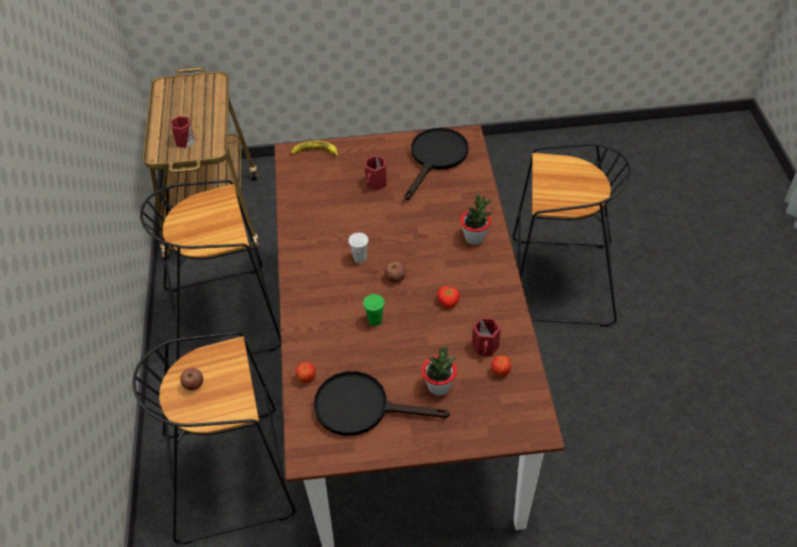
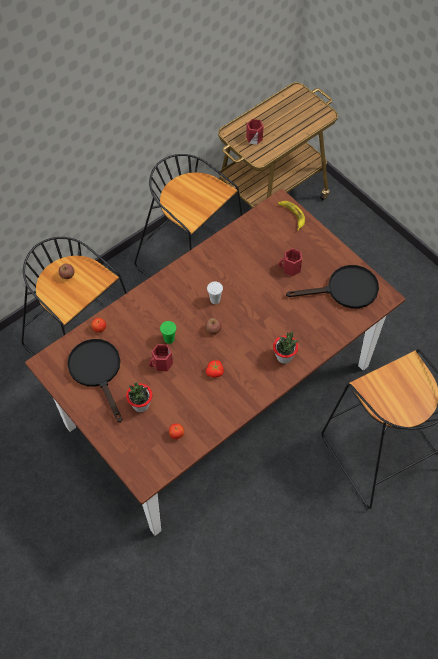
camera: 55 degrees right, 10 degrees up
(486, 347) = (191, 415): red mug -> red mug (162, 364)

